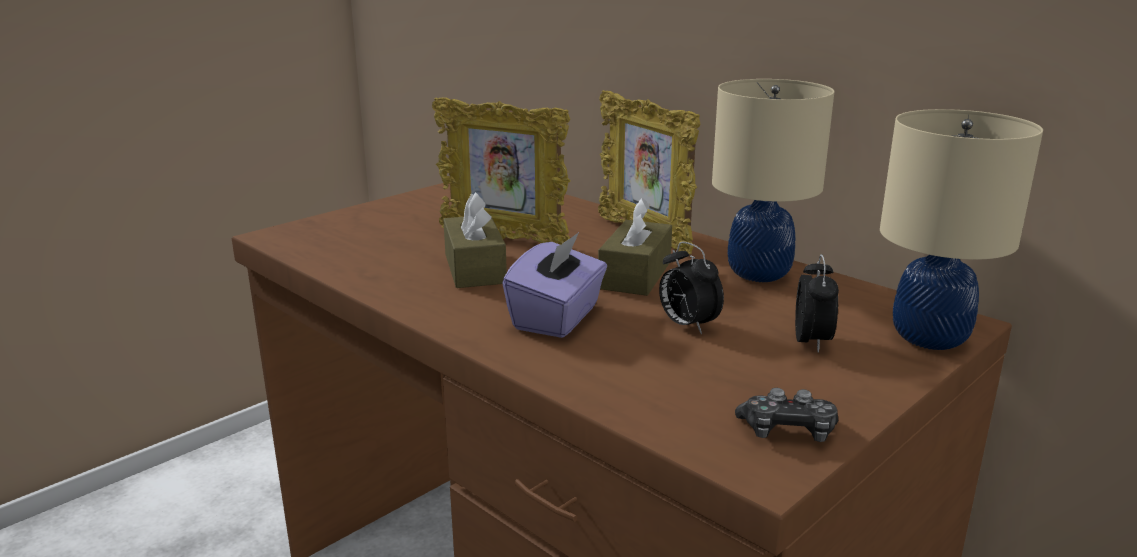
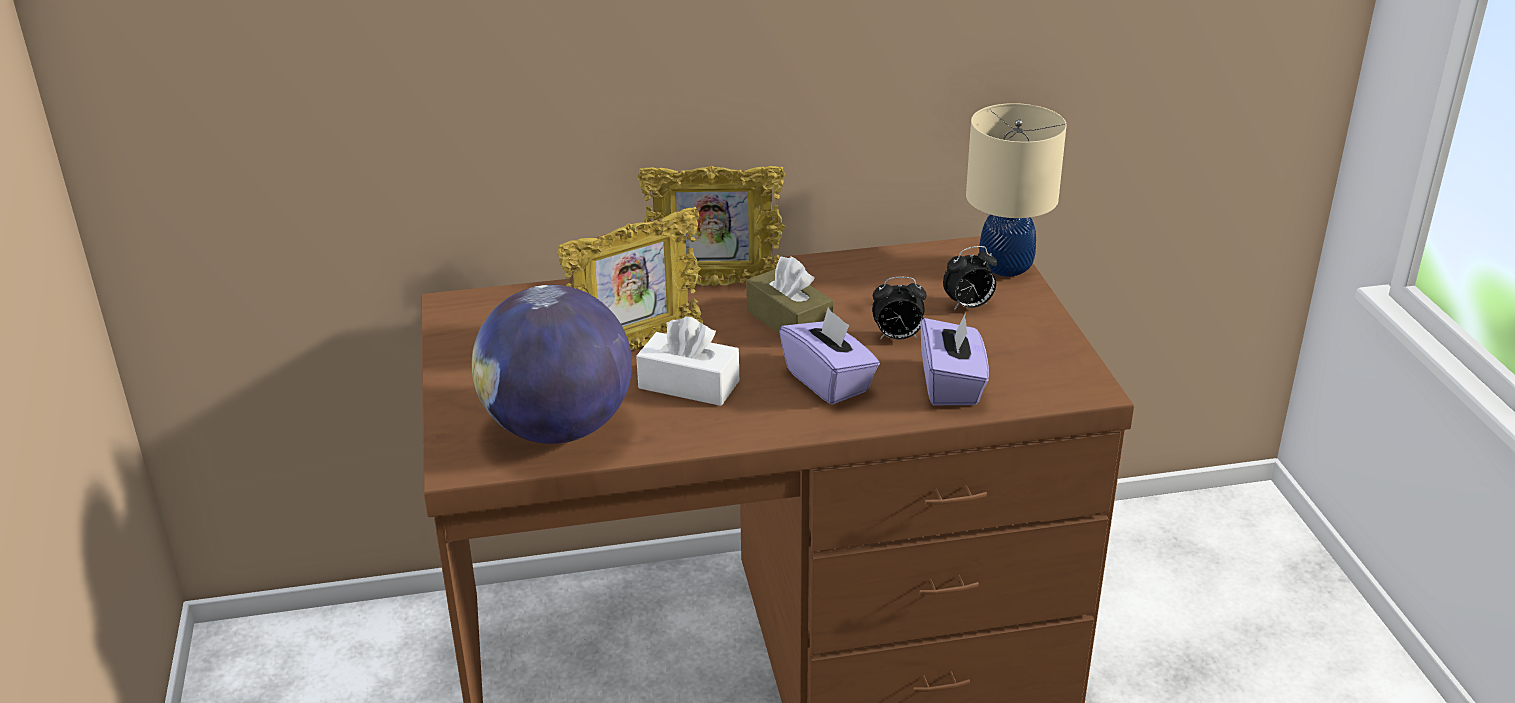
camera: 55 degrees left, 10 degrees up
(355, 247) = (558, 429): none -> globe
(474, 268) = (689, 384): brown tissue box -> white tissue box
(639, 377) = (951, 385): none -> purple tissue box
(755, 275) = (847, 277): beige table lamp -> none
(787, 431) = (1061, 365): game controller -> none
(812, 342) = (968, 306): alarm clock -> alarm clock turned 120 degrees clockwise

